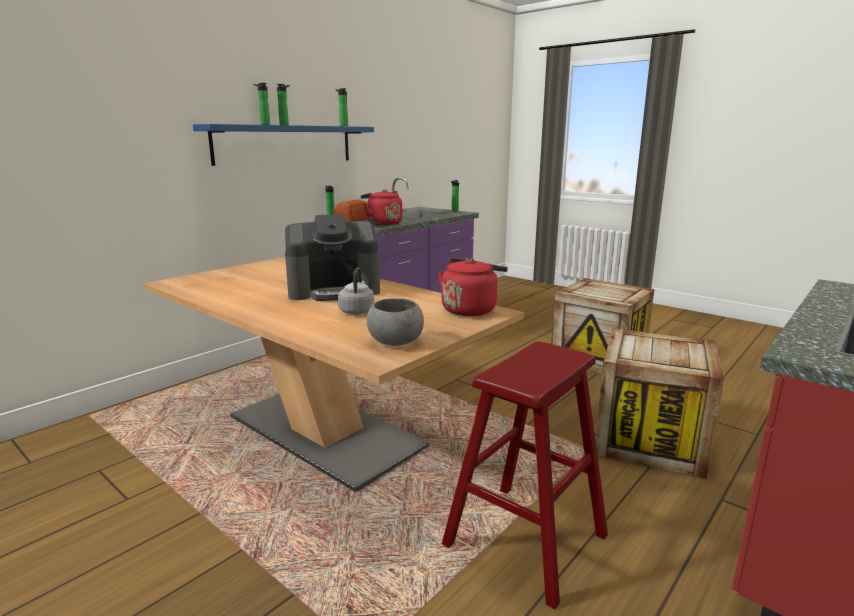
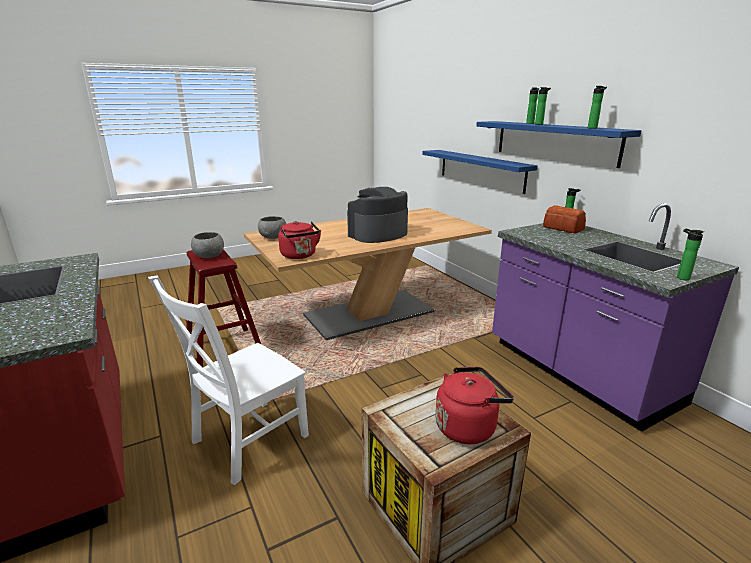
camera: 110 degrees right, 5 degrees up
(181, 198) = (480, 170): none -> blue shelf
(334, 290) = (378, 234): coffee machine -> coffee machine turned 45 degrees clockwise
(357, 311) = (329, 235): grey kettle -> none
(383, 223) = (539, 235): red kettle -> red kettle (468, 426)
(535, 367) = (209, 256): none -> grey bowl
(649, 440) = (246, 441): crate -> white chair

